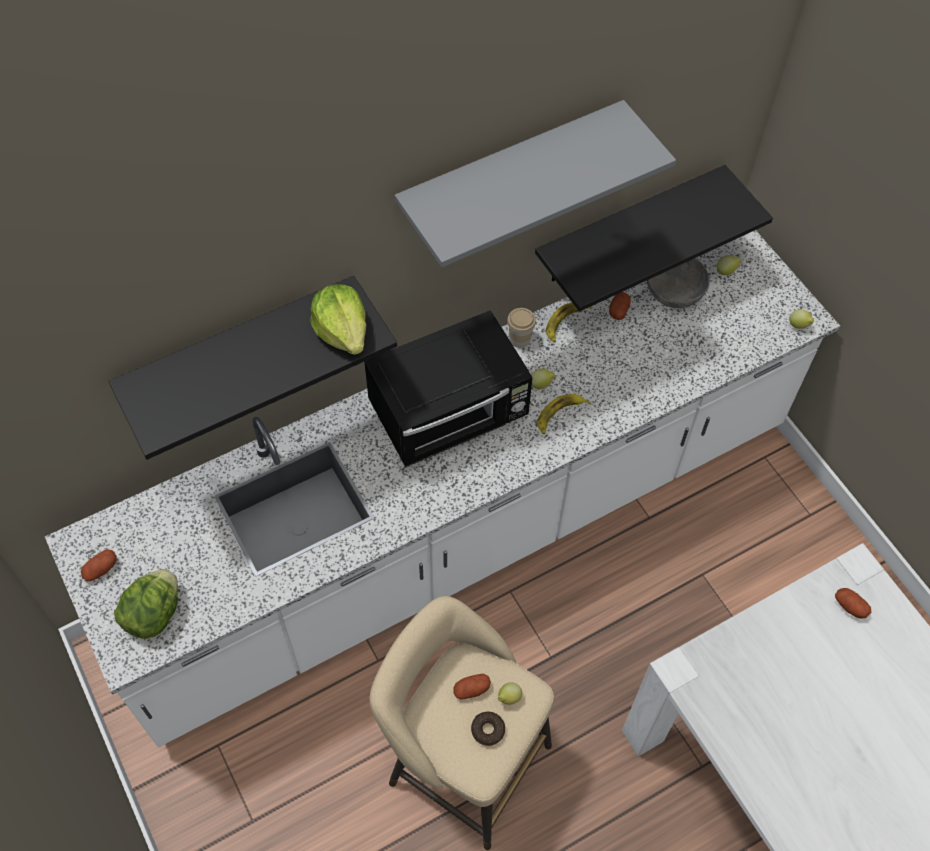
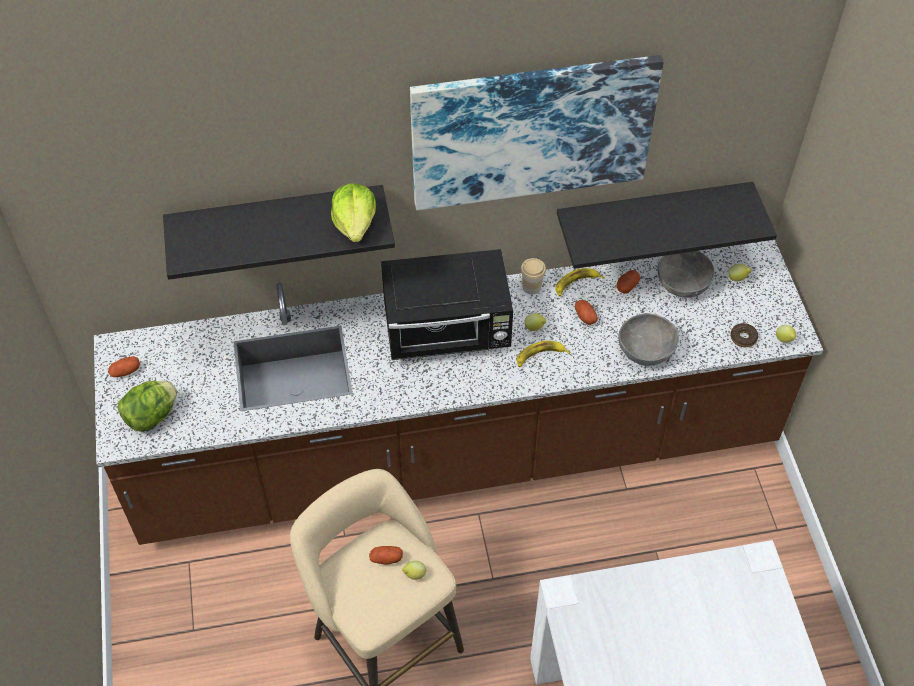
camera: 20 degrees right, 5 degrees down
(462, 531) = (457, 453): white counter -> brown counter
(488, 730) = (386, 594): donut -> donut (743, 338)
(510, 172) = (532, 131): grey shelf -> picture
(666, 376) = (646, 350): none -> grey bowl
(850, 606) = (737, 588): potato -> potato (585, 316)

